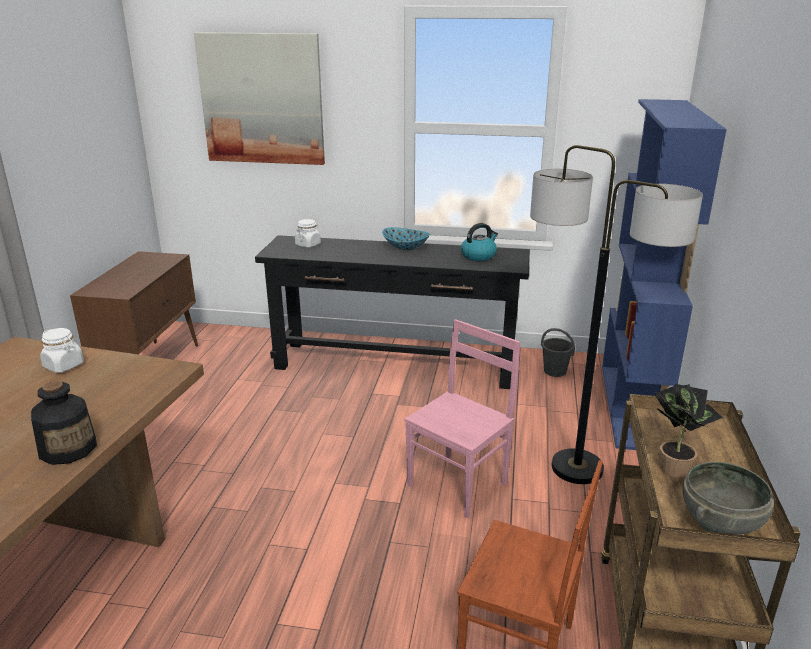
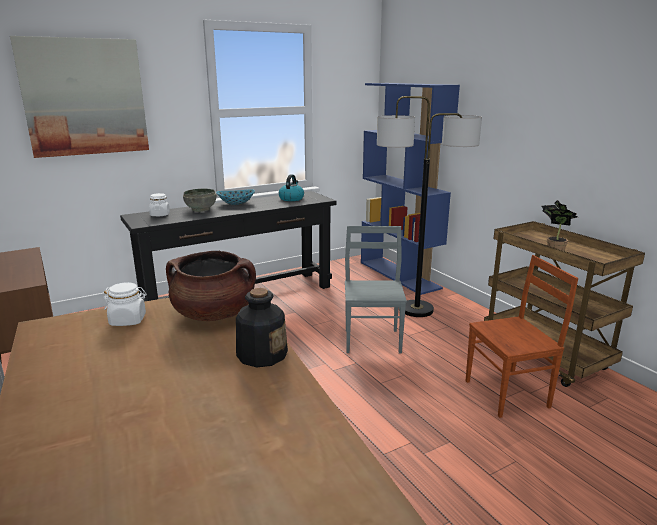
camera: 40 degrees left, 5 degrees down
(120, 388) = (214, 314): none -> brown cooking pot
(459, 484) = (373, 340): pink chair -> grey chair
(555, 371) = (340, 271): grey bucket -> none
(721, 523) = (604, 260): grey bowl -> grey bowl (201, 209)

